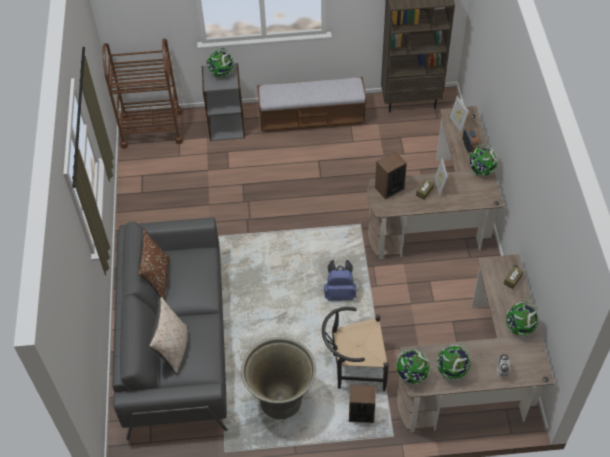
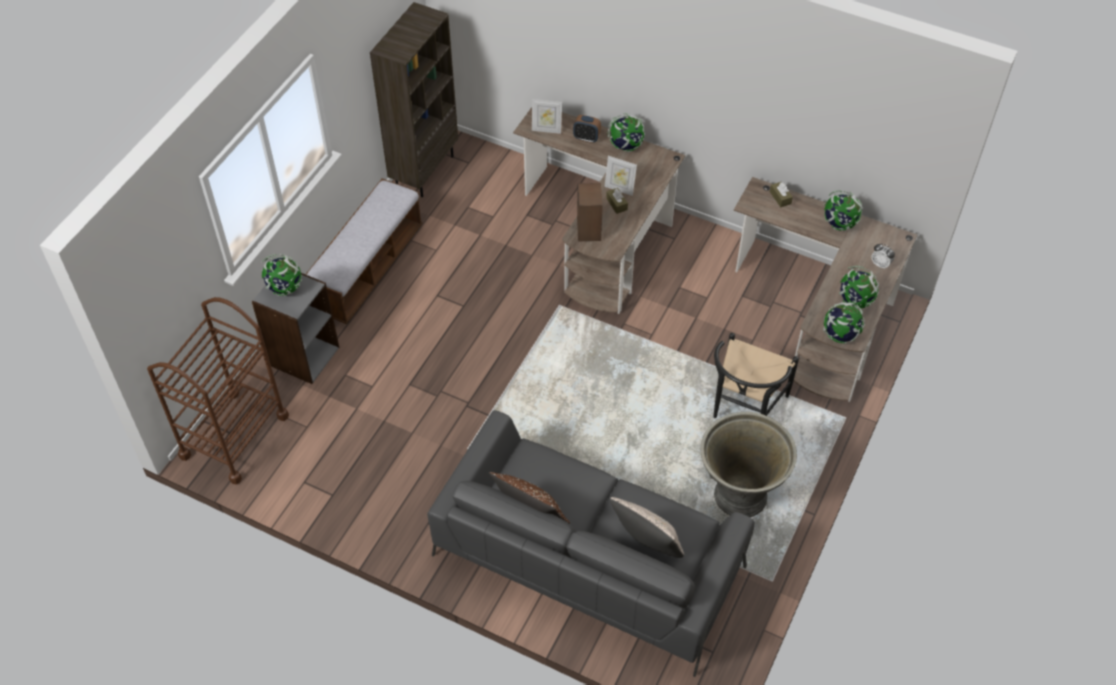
camera: 60 degrees left, 0 degrees up
(340, 293) = (638, 371): blue backpack -> none
(361, 413) = (802, 431): speaker -> none

